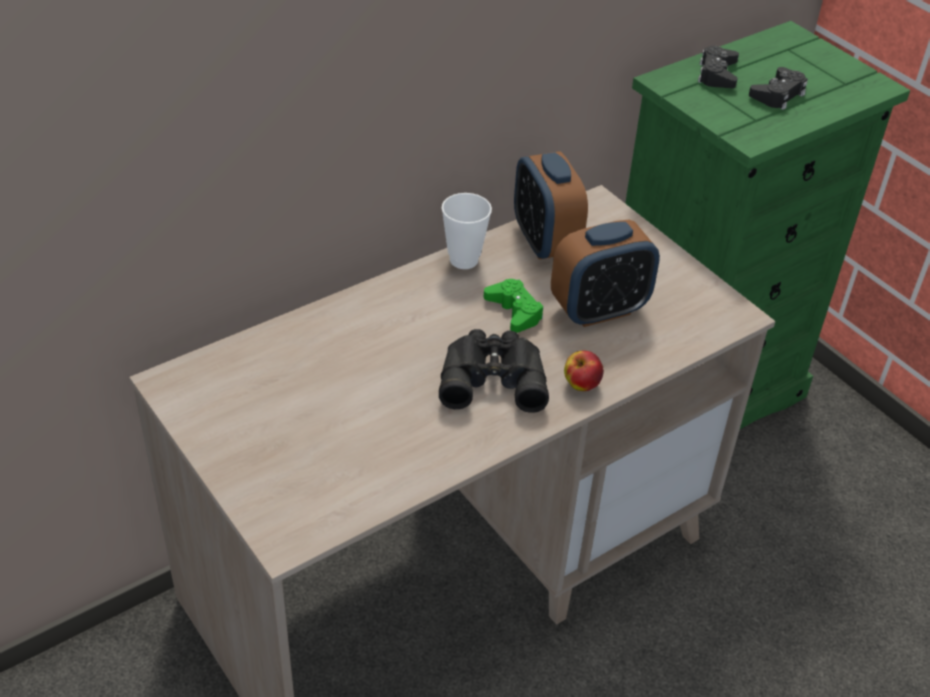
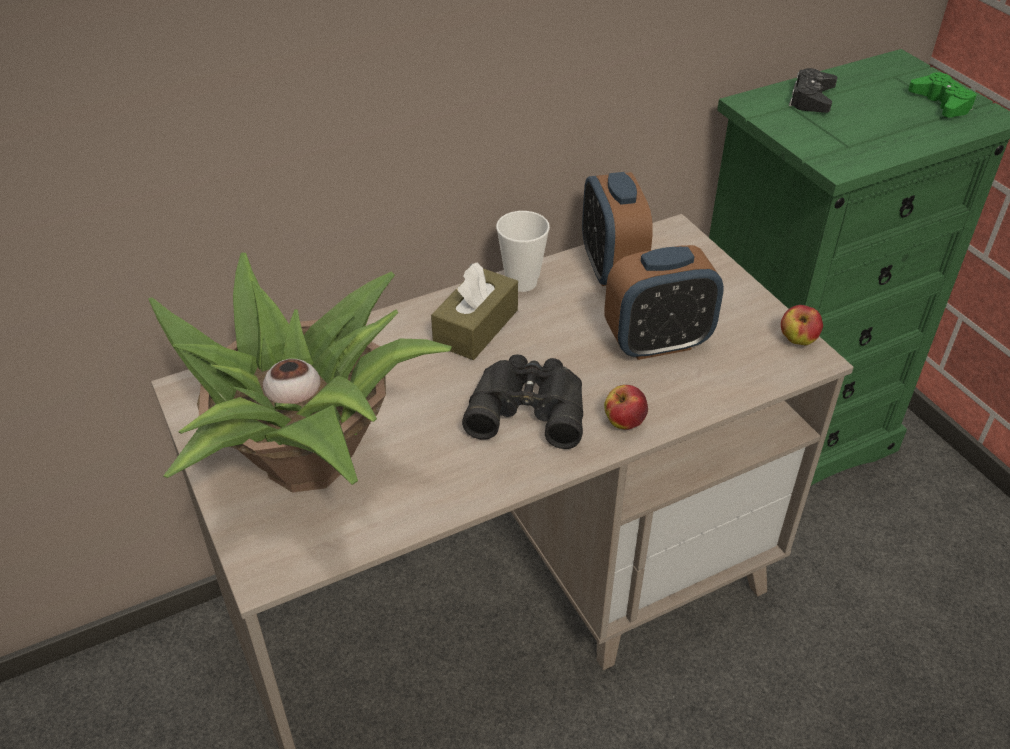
camera: 10 degrees right, 0 degrees up
(302, 443) = (309, 464): none -> potted plant
(429, 305) = (476, 327): none -> brown tissue box
(514, 311) = (565, 338): green game controller -> green game controller (941, 103)
(723, 300) = (797, 340): none -> apple
(778, 94) = (876, 121): black game controller -> none

